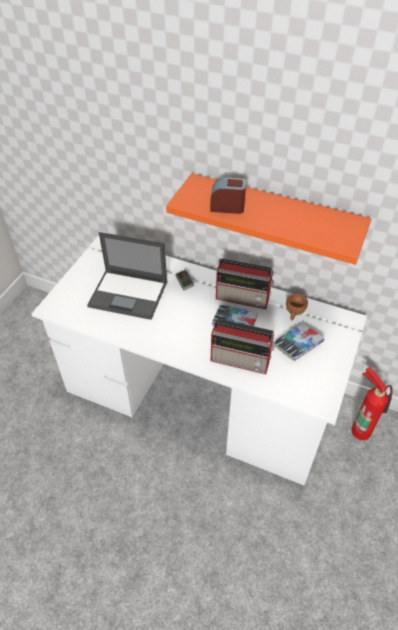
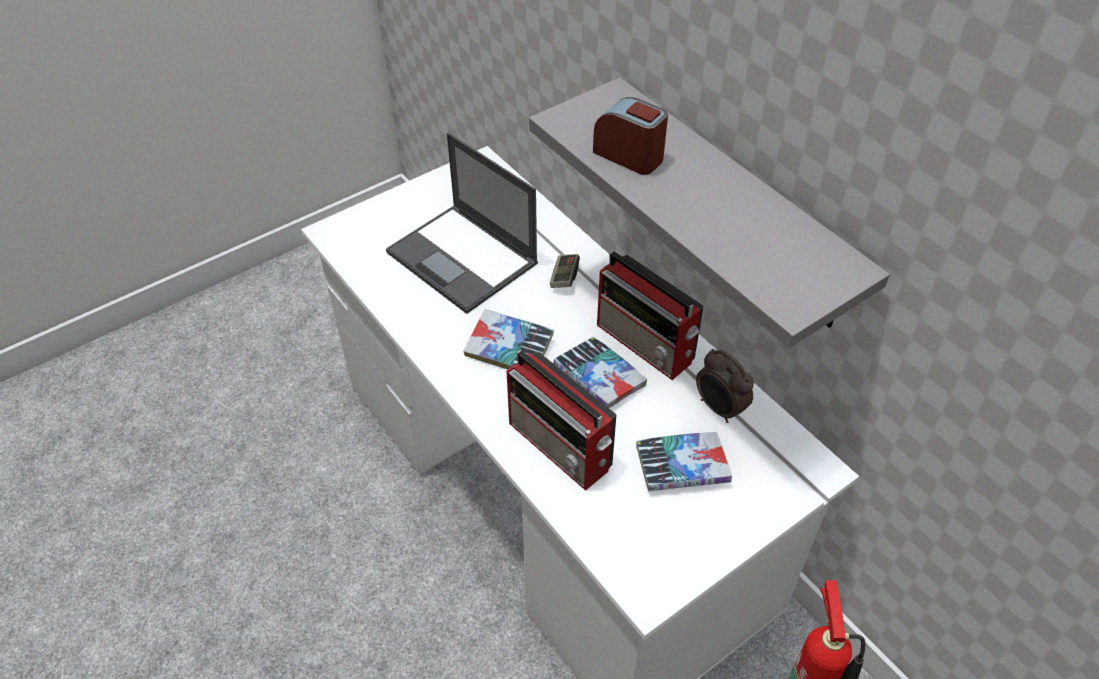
camera: 30 degrees right, 0 degrees up
(184, 327) = (509, 348): none -> book
(274, 215) = (733, 205): orange shelf -> grey shelf
(294, 313) = (719, 409): brown cup -> alarm clock

